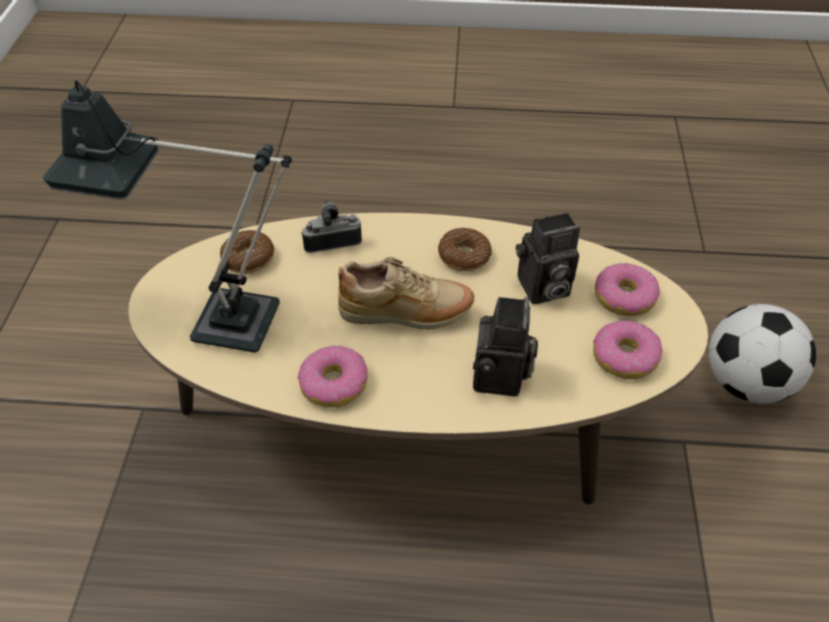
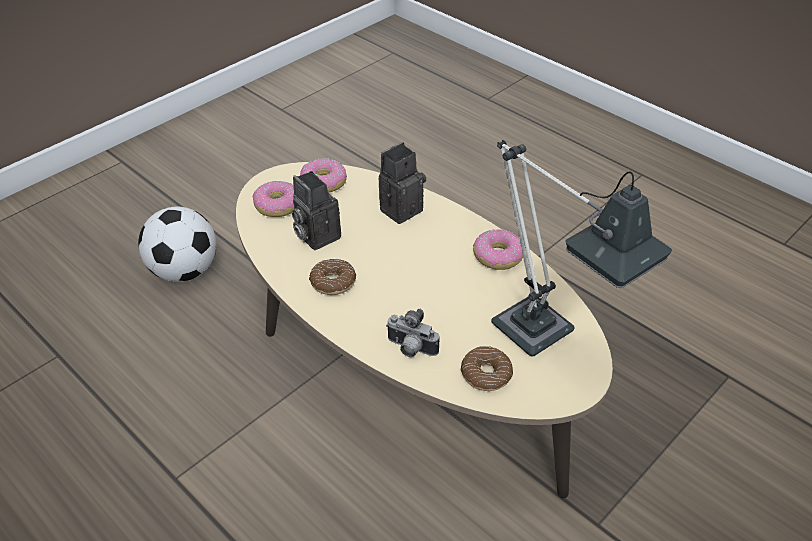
camera: 140 degrees left, 5 degrees down
(406, 315) = (415, 269): beige shoe -> none
(542, 289) = (315, 235): camera -> camera turned 150 degrees counterclockwise

